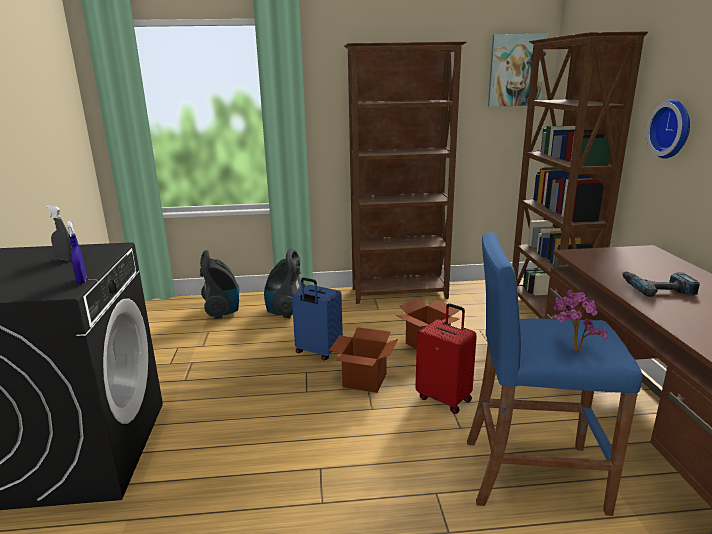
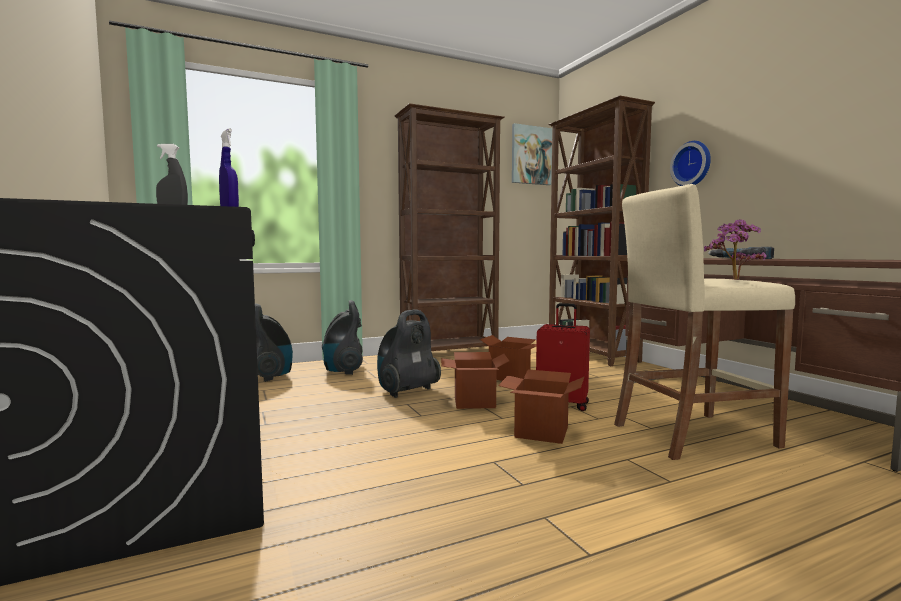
camera: 20 degrees left, 15 degrees down
(318, 352) = (406, 391): blue suitcase -> vacuum cleaner
(390, 437) = (541, 432): none -> cardboard box
(532, 474) = (692, 435): blue stool -> beige stool

